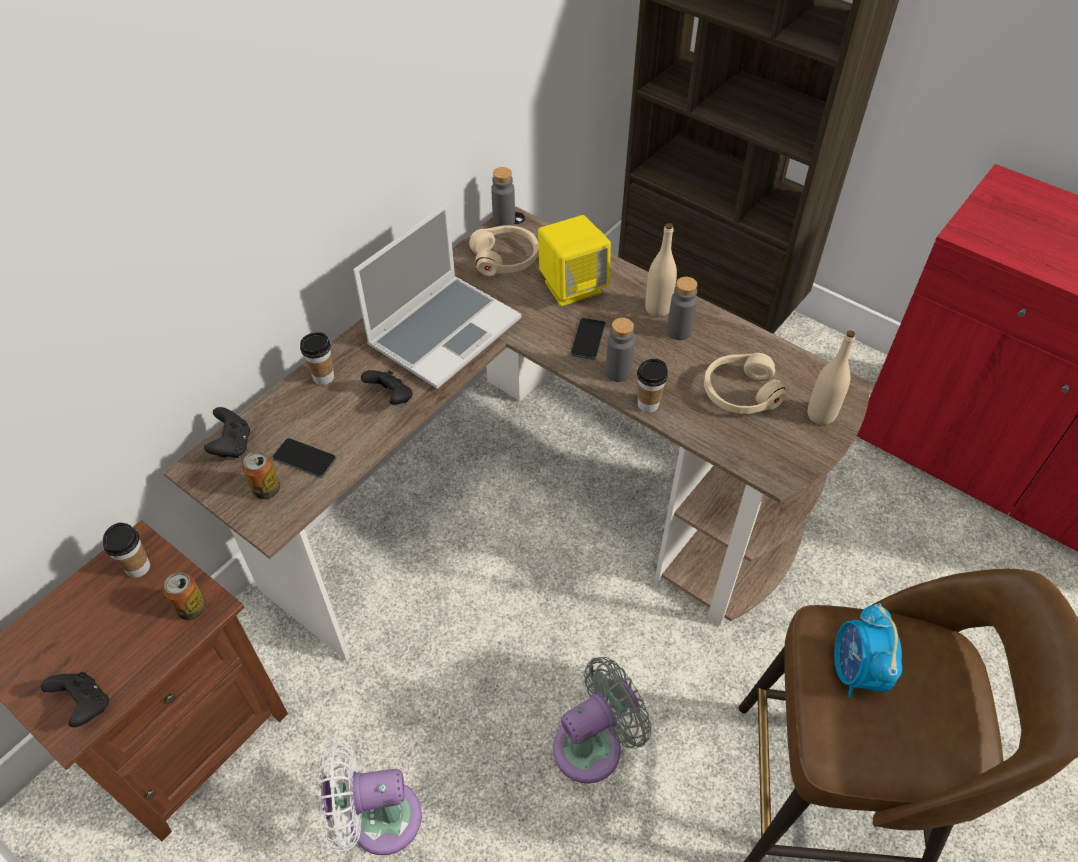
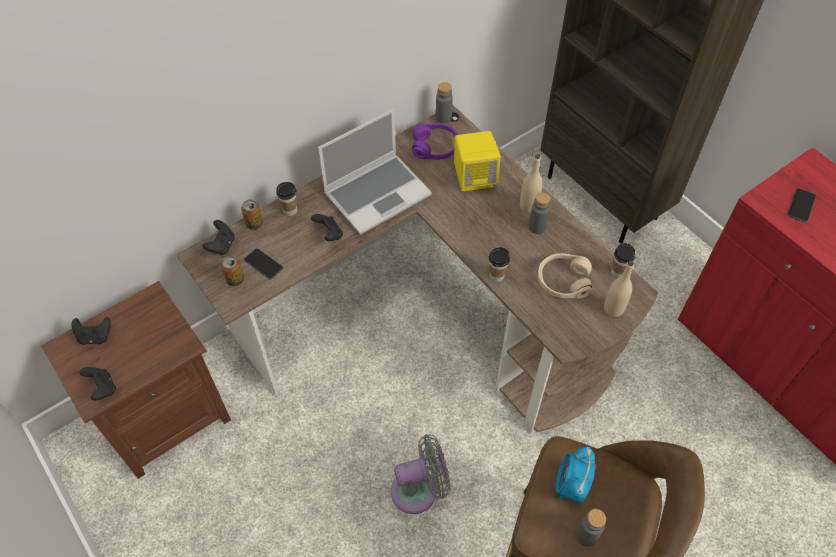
camera: 15 degrees right, 5 degrees up
(55, 626) = (95, 337): none -> black game controller
(138, 567) = (150, 311): cup -> cup (618, 272)
(192, 608) = (175, 344): can -> can (254, 224)
(377, 819) = (269, 499): white fan -> none
(505, 258) = (435, 147): beige headphones -> purple headphones
(588, 339) = (472, 219): phone -> phone (801, 205)
(618, 372) = (484, 248): grey bottle -> grey bottle (586, 535)

